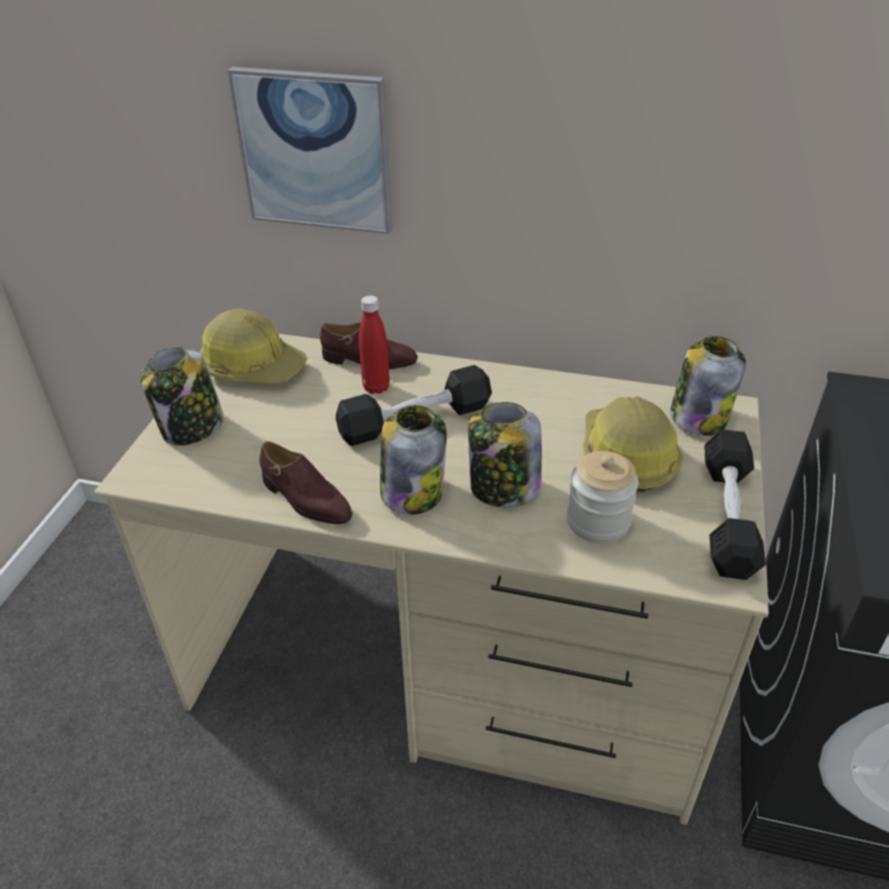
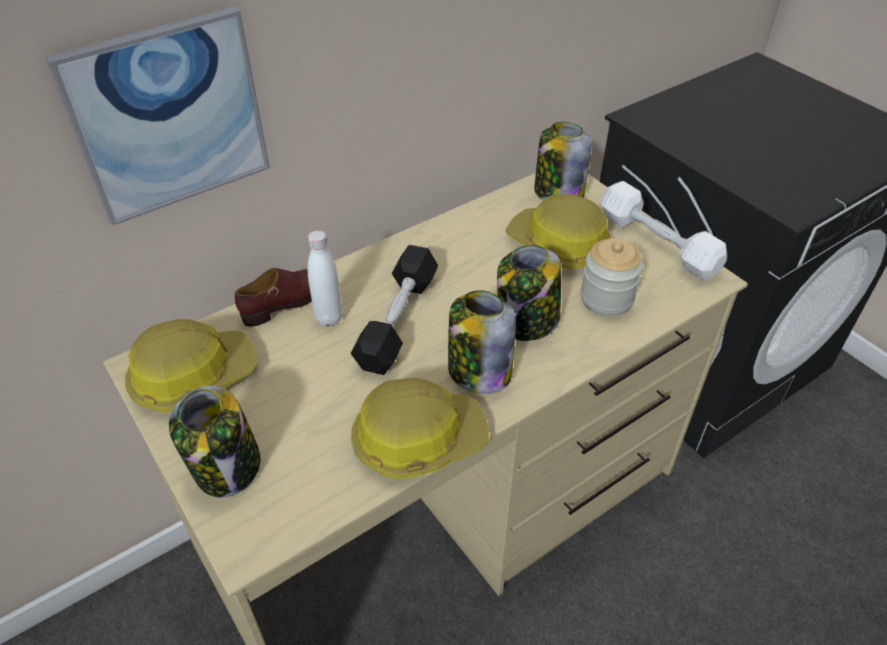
camera: 50 degrees left, 5 degrees up
(306, 499) = (418, 439): brown shoe -> hard hat
(376, 387) = (329, 318): red bottle -> white bottle
(727, 516) = (657, 243): black dumbbell -> white dumbbell

